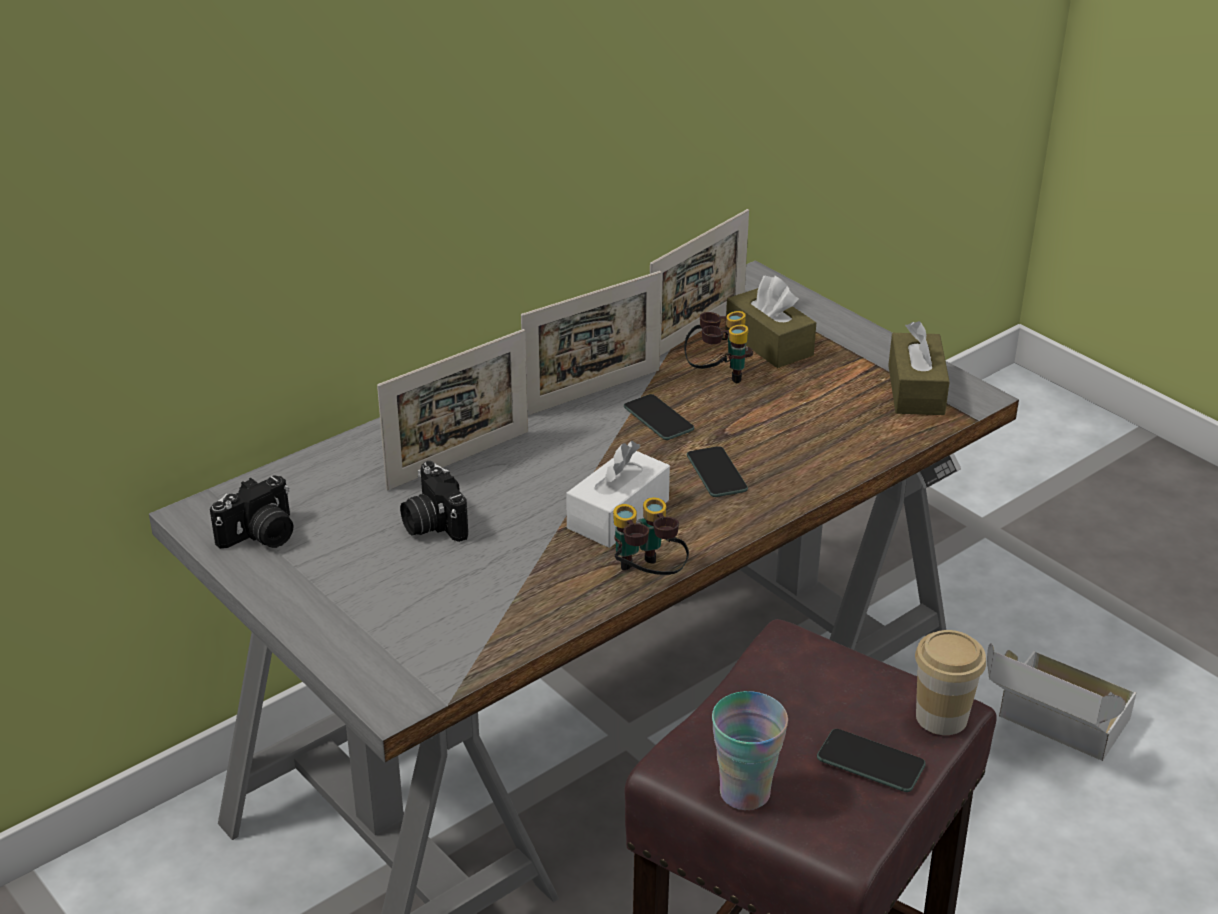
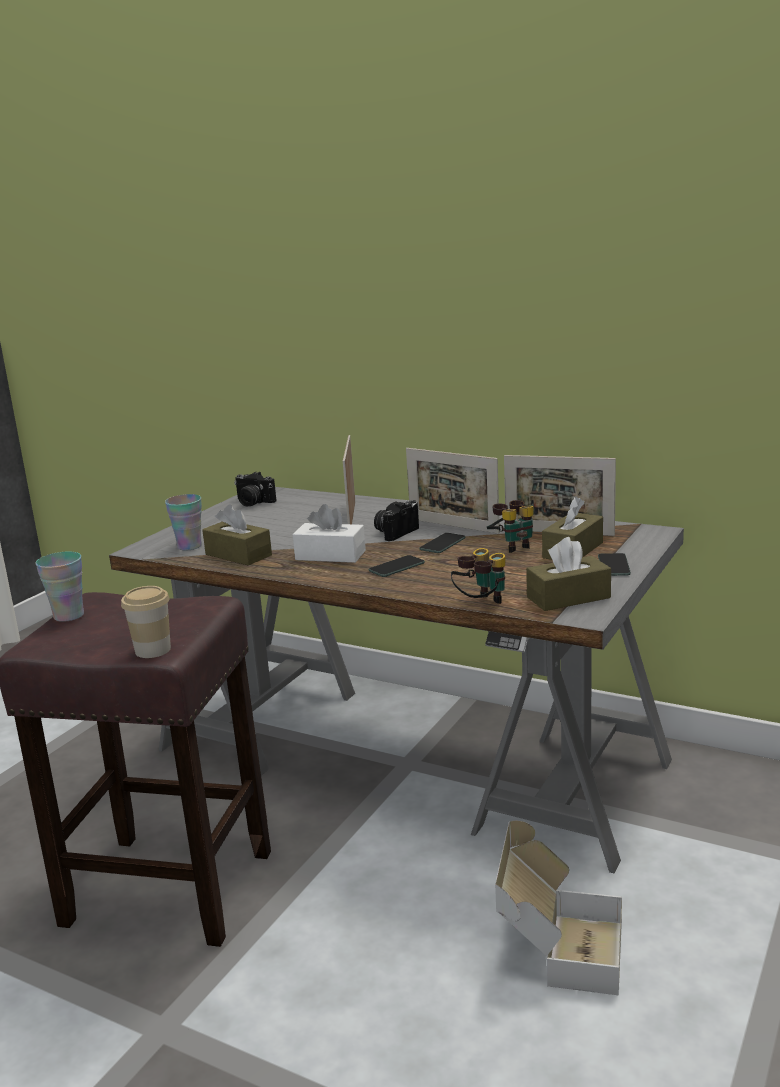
camera: 70 degrees right, 15 degrees down
(432, 523) = (288, 525): camera -> camera (395, 532)
(436, 640) = (189, 546): none -> cup
(458, 460) = (352, 517): picture frame -> picture frame turned 60 degrees clockwise
(532, 596) = (238, 555): none -> brown tissue box
(646, 577) = (273, 572): binoculars -> binoculars (480, 604)
(870, 762) = (107, 641): phone -> phone (613, 565)

